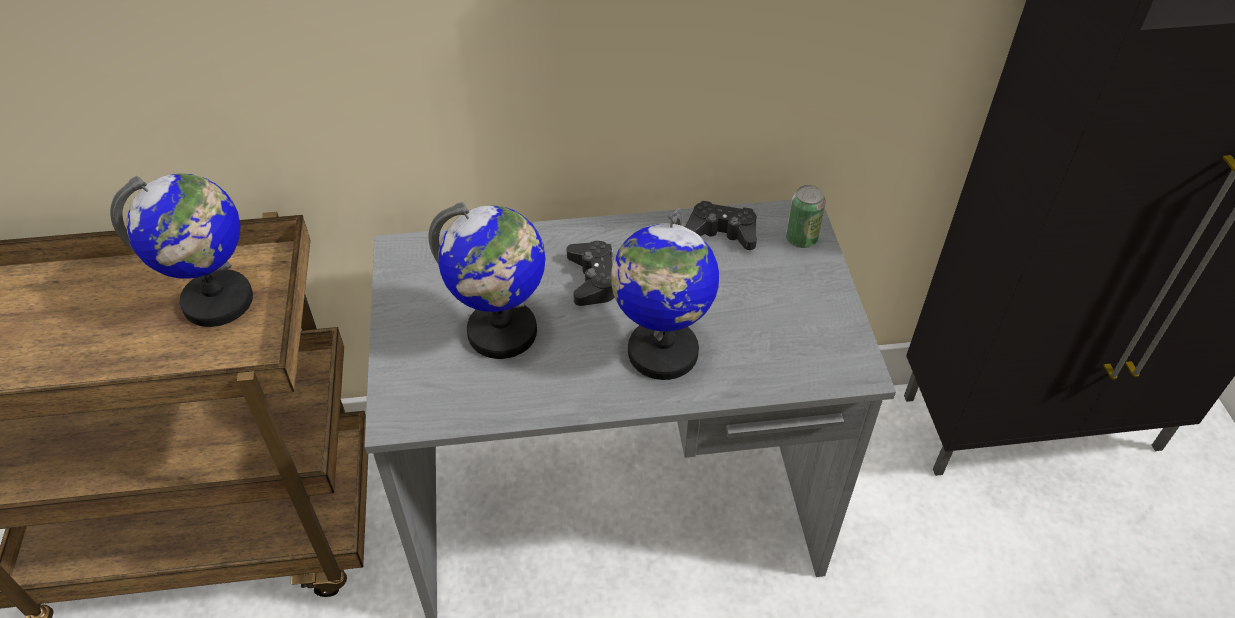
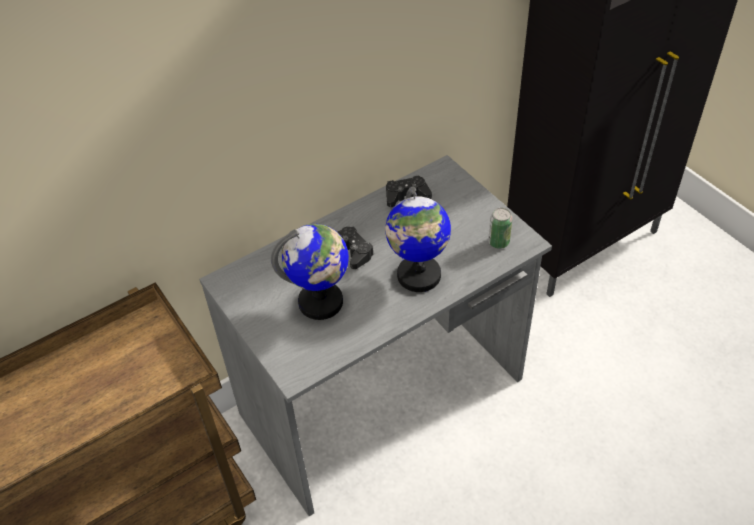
camera: 25 degrees left, 0 degrees up
(218, 301) = (132, 357): globe -> none
(801, 239) = (452, 183): can -> can (498, 242)

